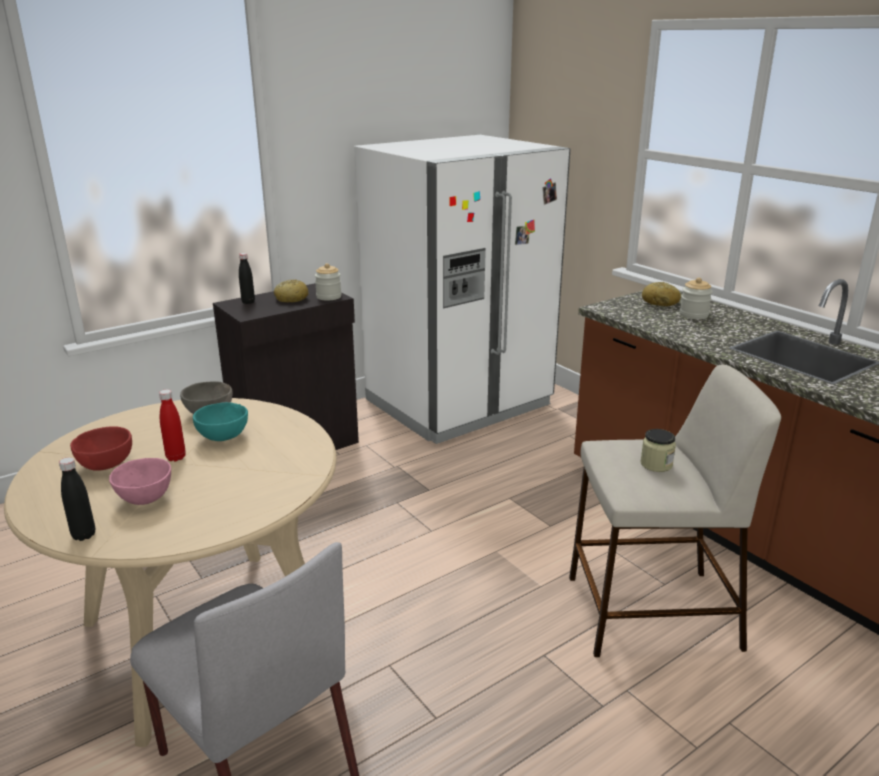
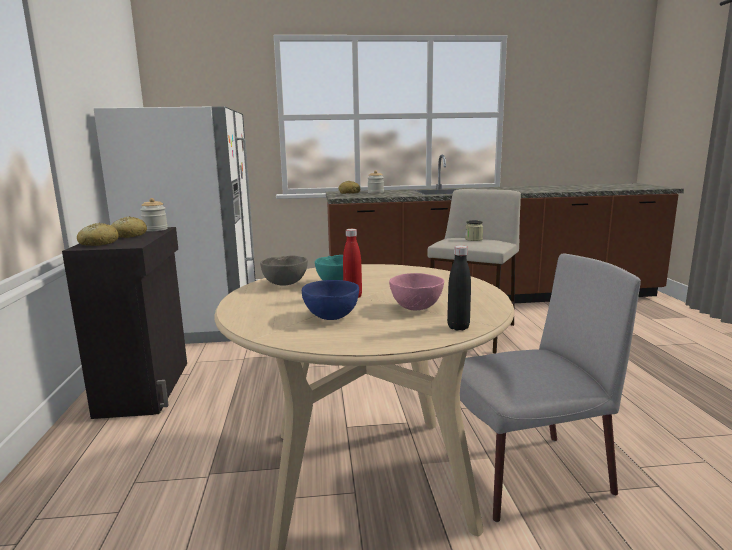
camera: 60 degrees left, 10 degrees down
(105, 465) = (330, 317): red bowl -> blue bowl
(248, 302) = (98, 243): black bottle -> bread

